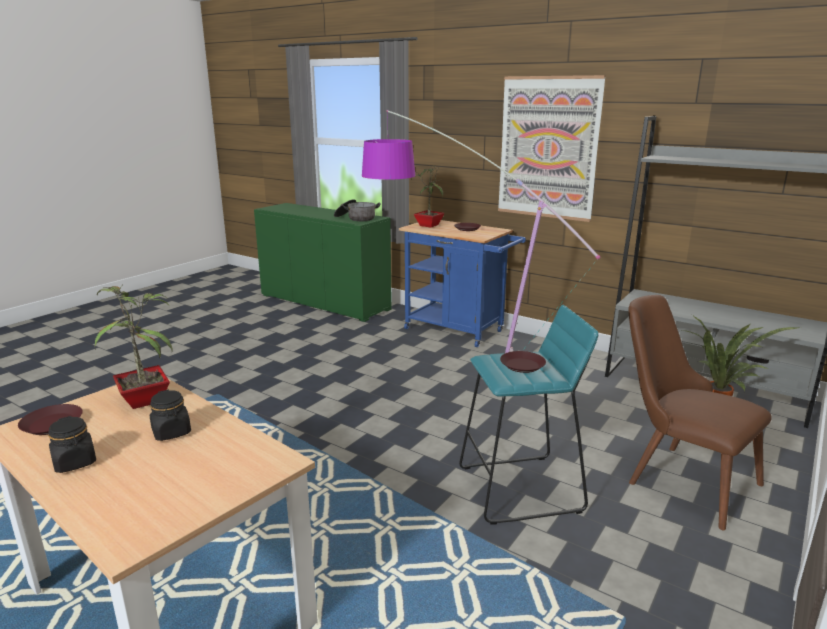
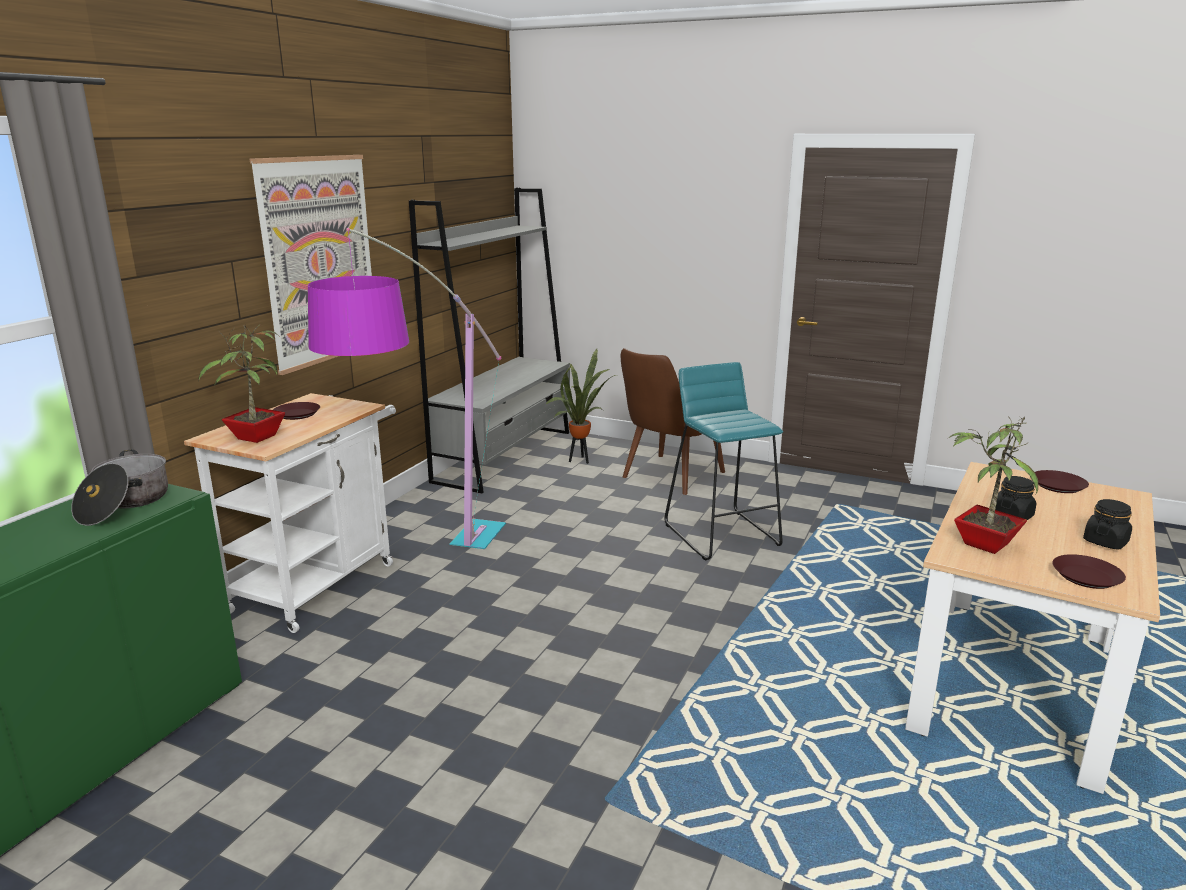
camera: 100 degrees left, 0 degrees up
(459, 331) = (319, 582): blue cart -> white cart
(523, 365) = (730, 419): brown plate -> brown plate (1057, 486)

